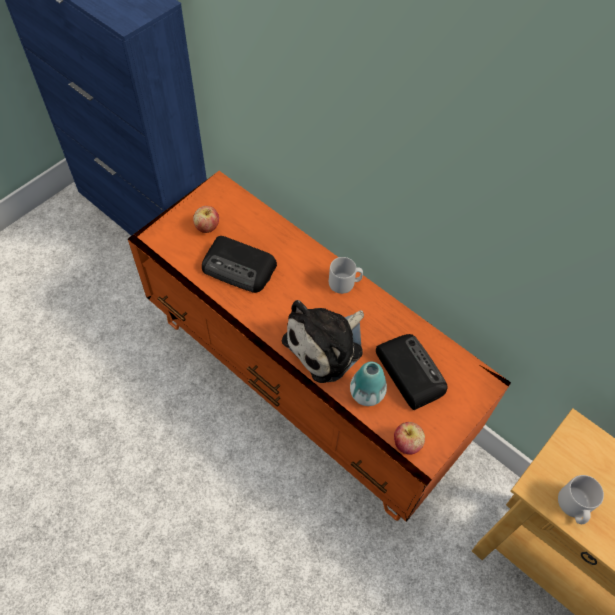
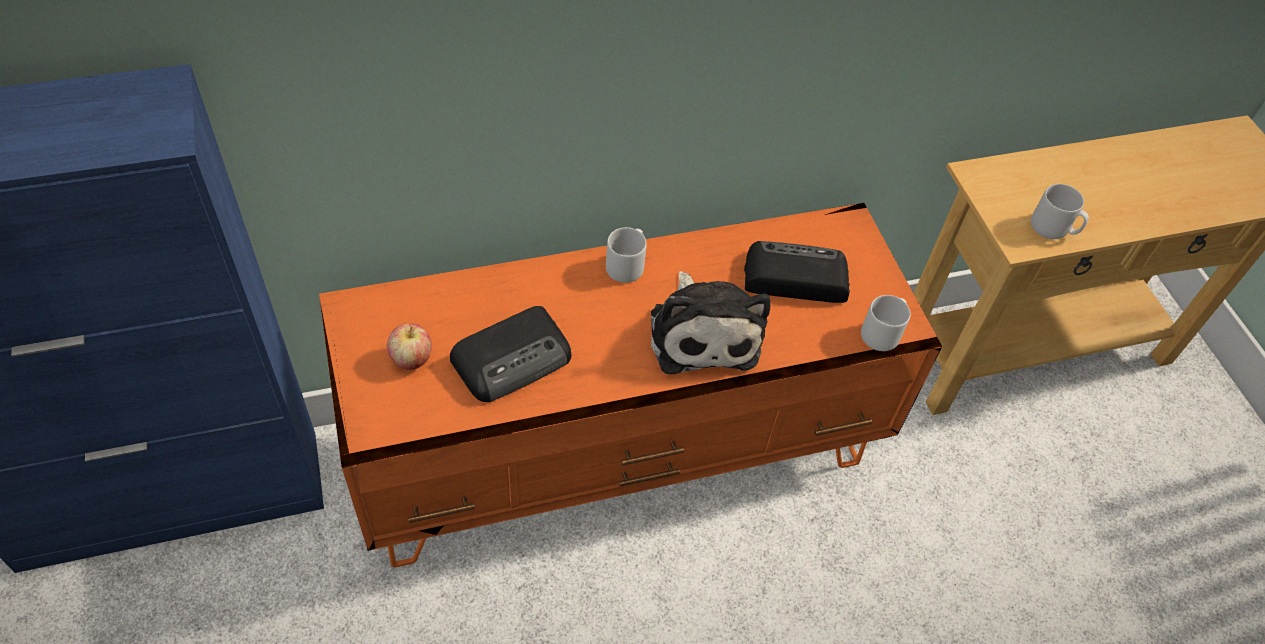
camera: 60 degrees left, 5 degrees down
(366, 393) = (796, 332): vase -> none
(406, 444) = (882, 333): apple -> grey mug

